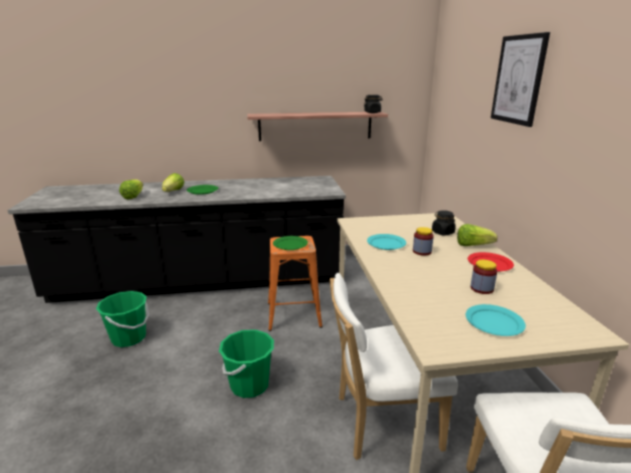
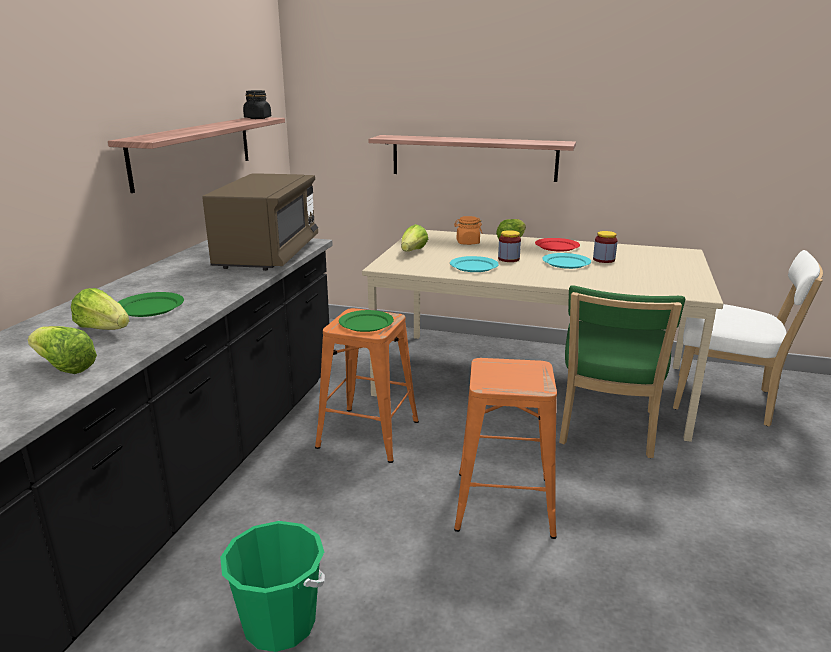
camera: 65 degrees left, 0 degrees up
(249, 385) = (504, 502): green bucket -> orange stool
(298, 190) = (268, 255): none -> brown microwave
(382, 422) = (606, 430): white chair -> green chair
(393, 222) = (413, 251): none -> lettuce
(442, 232) = (467, 243): black jar -> orange jar
(494, 322) = (663, 270): turquoise plate -> turquoise plate (566, 263)
(497, 167) = (473, 158): none -> shelf
(518, 80) = (489, 59): picture -> none

